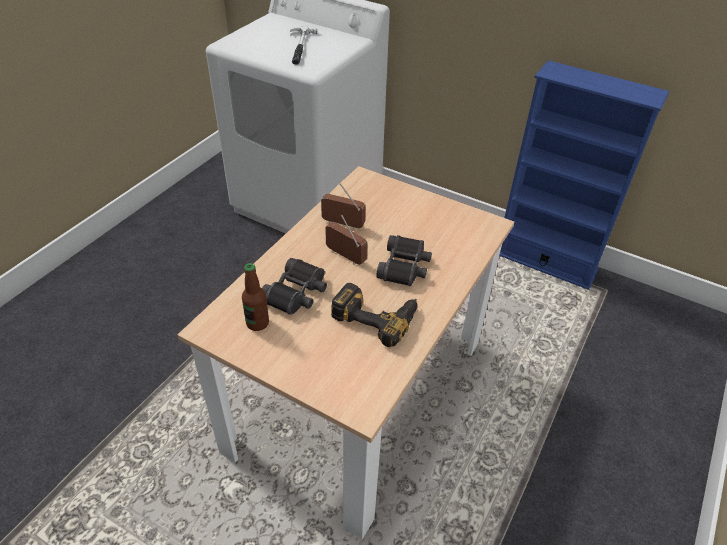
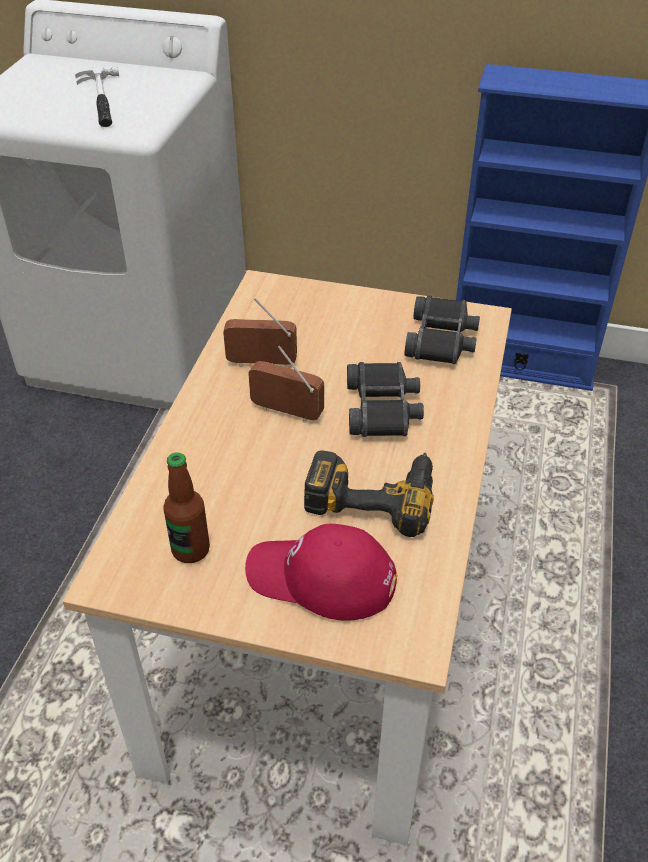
camera: 15 degrees left, 0 degrees up
(296, 293) = (234, 487): black binoculars -> black binoculars (441, 340)
(325, 358) = (321, 578): none -> red cap

